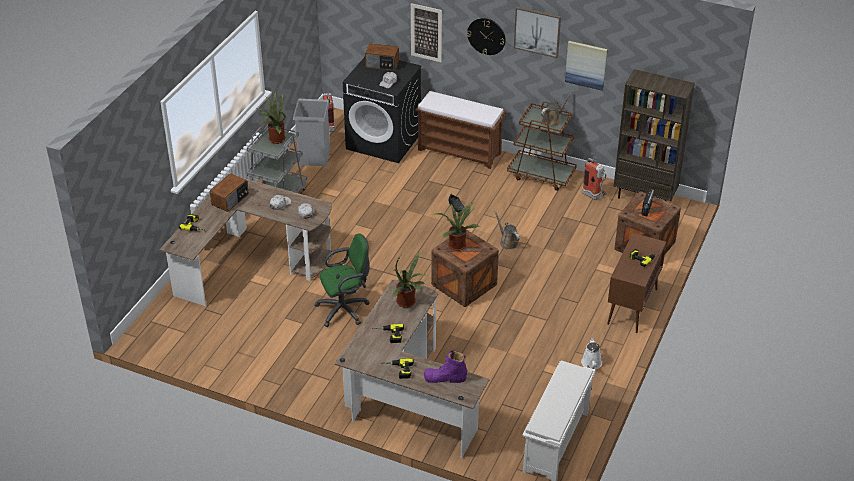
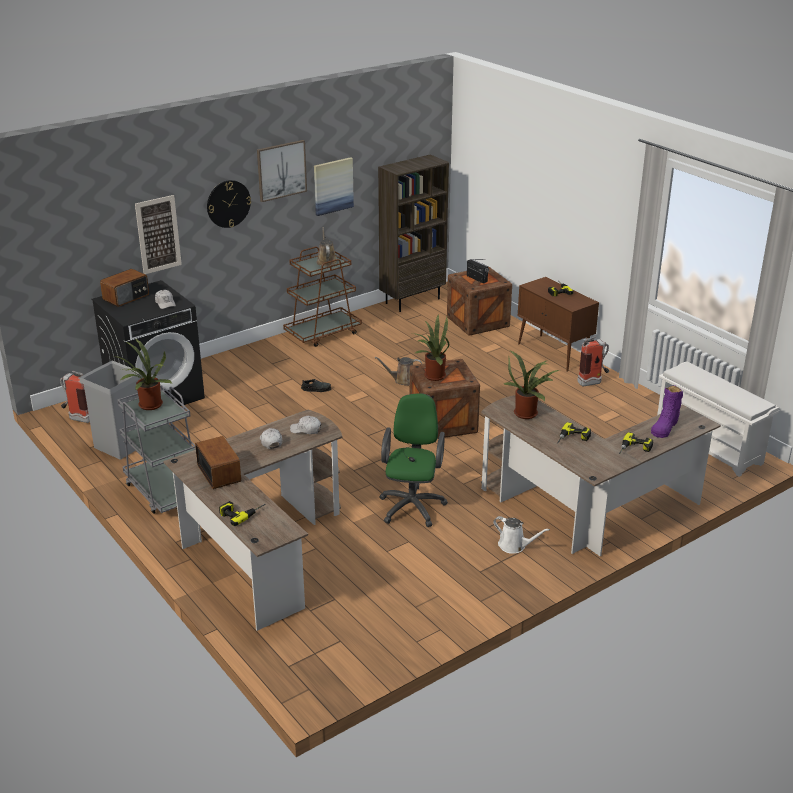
camera: 60 degrees left, 10 degrees down
(460, 151) = (232, 360): brown bench -> none
(592, 364) = (614, 395): white watering can -> white watering can (514, 546)
(594, 196) = (385, 320): fire extinguisher -> fire extinguisher (593, 382)

